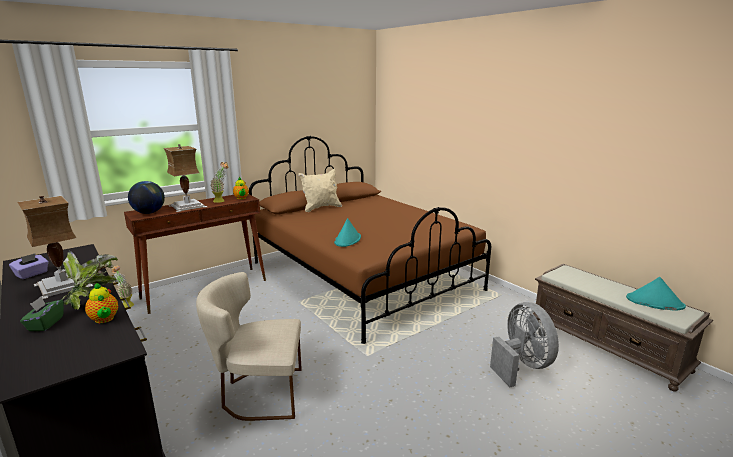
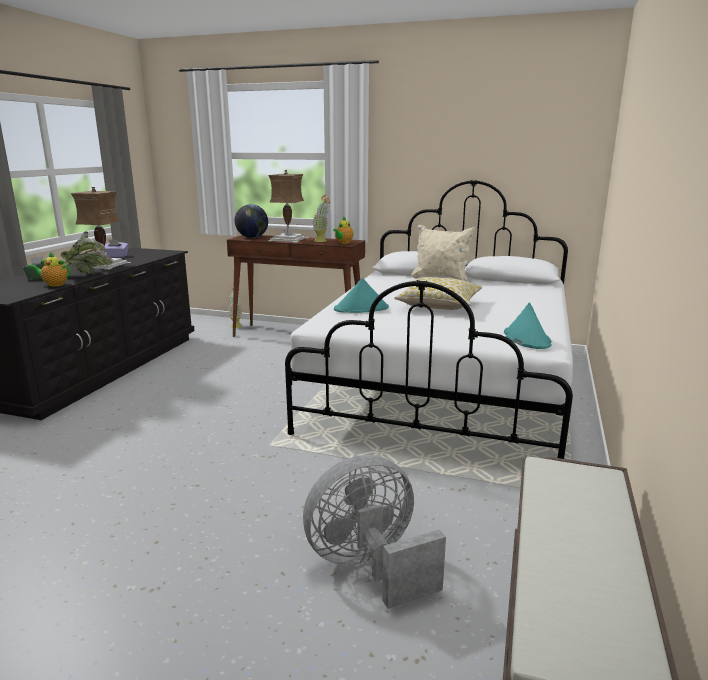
camera: 55 degrees right, 0 degrees up
(104, 319) = (54, 284): teapot -> teapot turned 75 degrees clockwise
(258, 394) = (156, 417): beige chair -> none
(363, 276) = (445, 386): brown bed -> white bed
(373, 224) = (439, 306): none -> pillow
(521, 365) = (369, 567): grey fan -> grey fan turned 150 degrees counterclockwise
(654, 302) = (602, 608): turquoise hat -> turquoise hat (526, 339)

